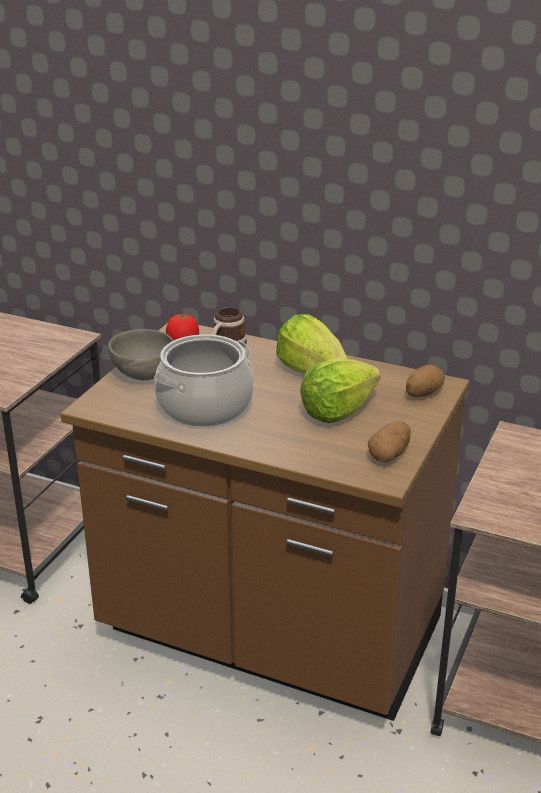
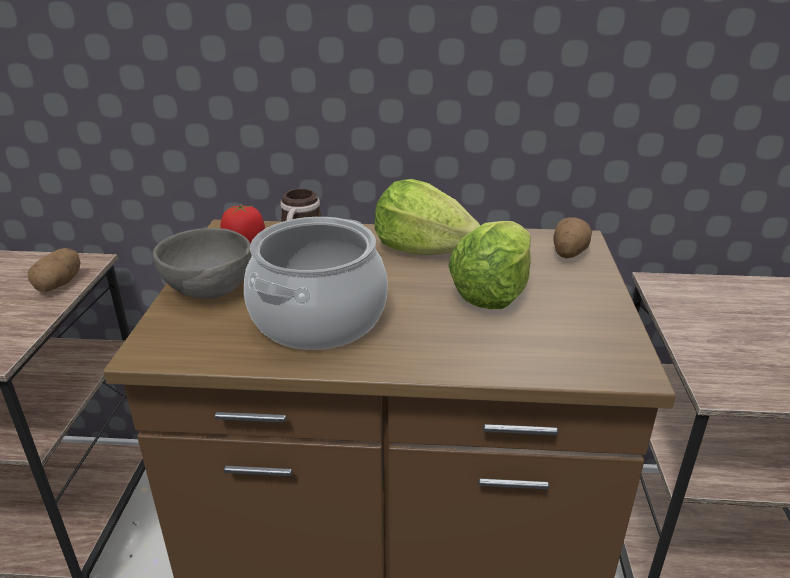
camera: 20 degrees left, 0 degrees up
(389, 455) = (603, 335): potato -> potato (59, 284)

